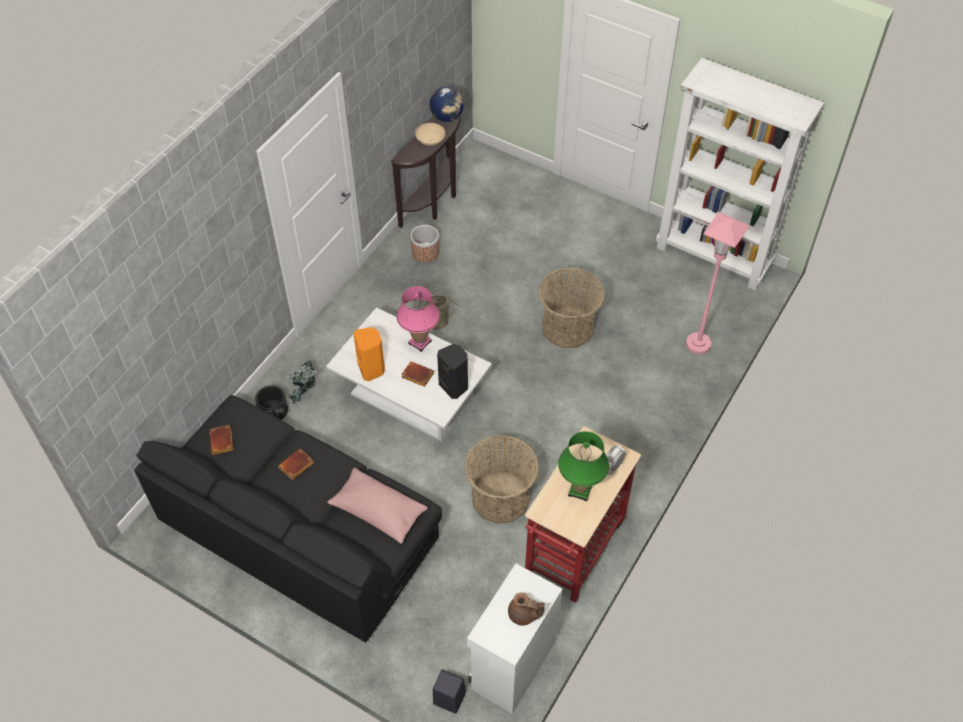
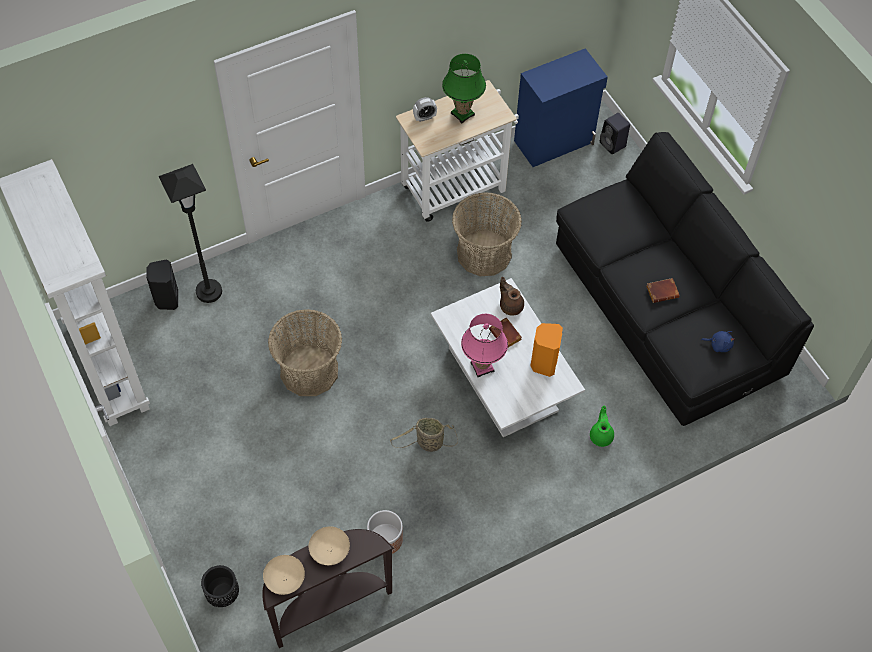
camera: 150 degrees left, 5 degrees up
(223, 442) = (719, 345): brown book -> blue plush toy
(274, 415) = (641, 429): black planter -> black planter (222, 594)
(305, 393) = (601, 435): potted plant -> green teapot
(378, 511) = (612, 223): pink pillow -> none
(447, 117) = (284, 580): globe -> beige bowl
(454, 386) = (478, 308): black speaker -> black speaker (166, 299)
(512, 665) = (555, 142): white cabinet -> blue cabinet
(523, 615) = (559, 70): brown teapot -> brown teapot (510, 305)
(574, 550) = (455, 189): red cart -> white cart
(698, 344) = (209, 291): pink floor lamp -> black floor lamp

